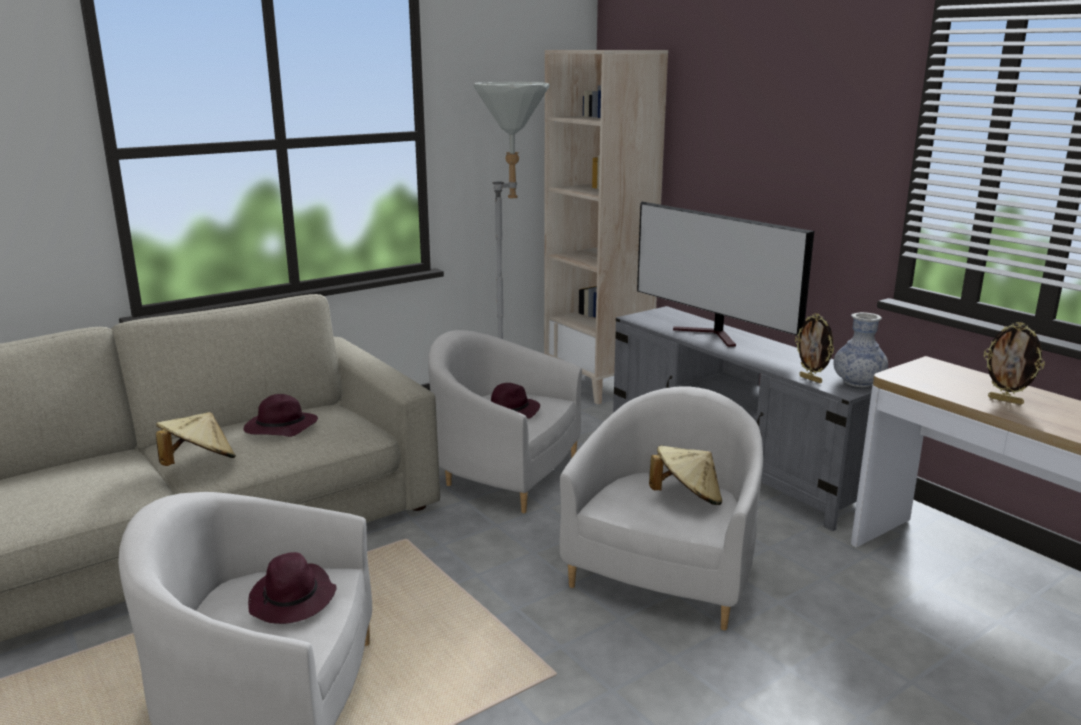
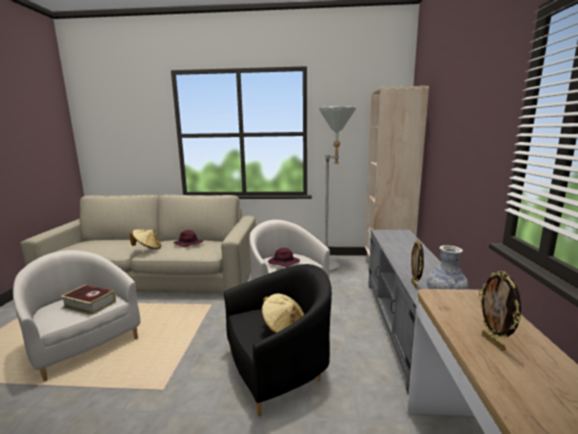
camera: 40 degrees right, 5 degrees down
(293, 600) = (90, 304): purple hat -> book
(665, 573) = (278, 369): white armchair -> black armchair
(713, 335) = (404, 248): television -> none

